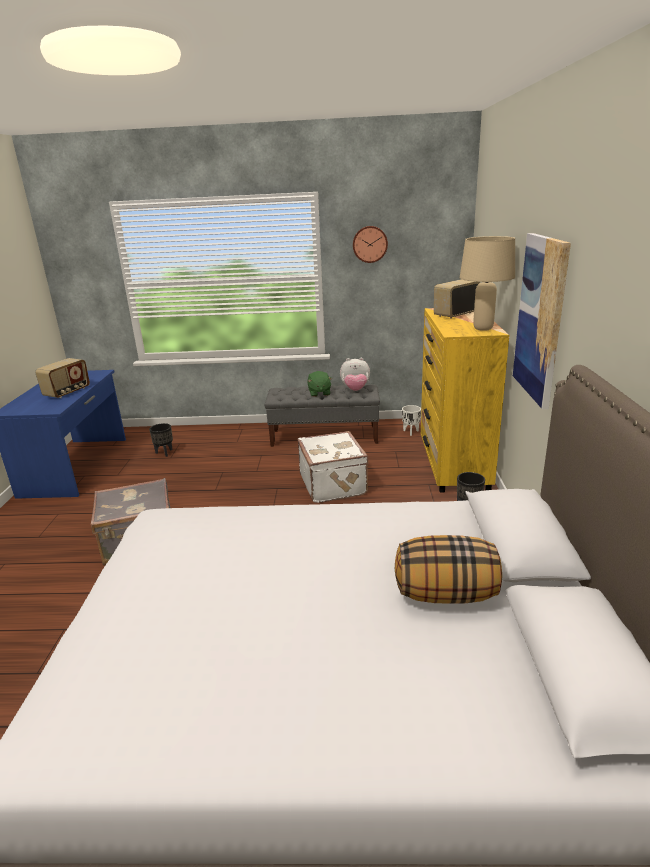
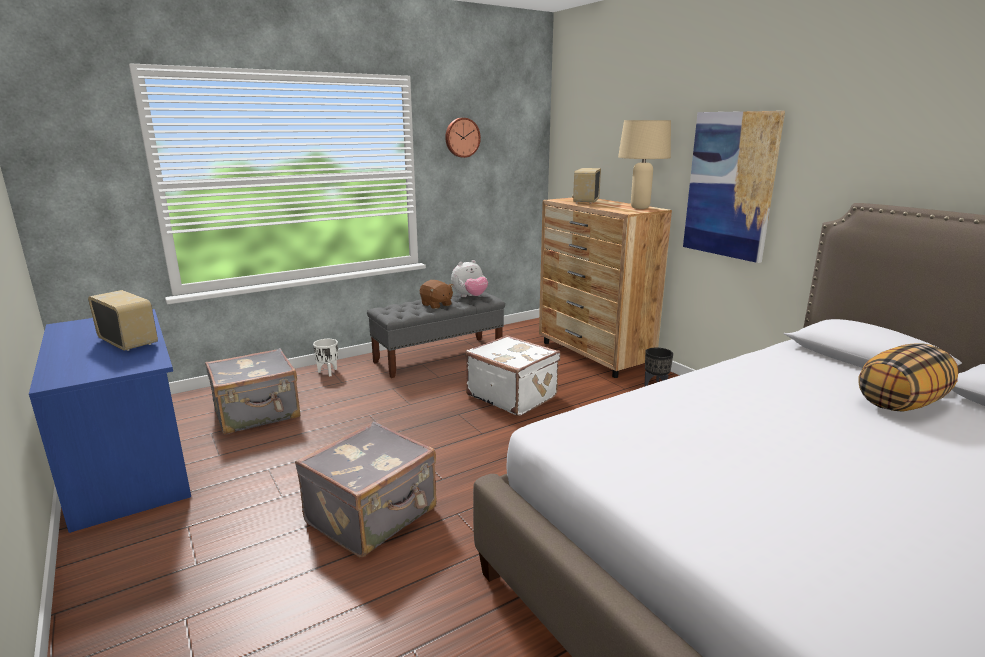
camera: 35 degrees left, 5 degrees down
(67, 392) = (129, 342): radio -> radio turned 45 degrees counterclockwise
(165, 453) = (258, 414): black planter -> grey suitcase
(319, 393) = (436, 305): green plush toy -> brown plush toy
(410, 432) = (518, 336): white planter -> white planter (328, 372)
(453, 465) = (594, 355): yellow dresser -> brown dresser

